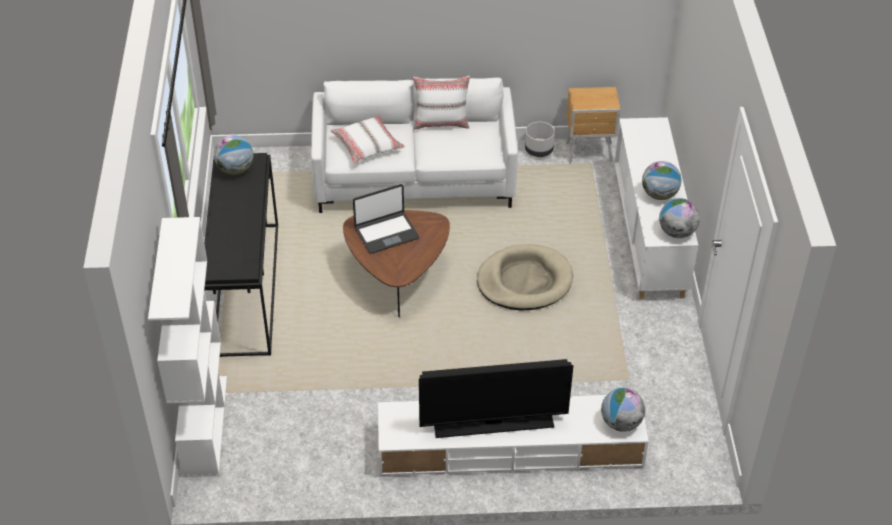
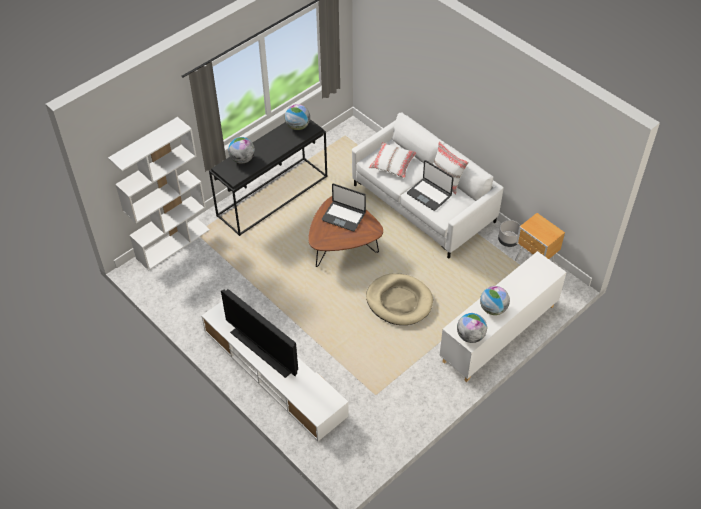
camera: 50 degrees right, 5 degrees up
(445, 146) = (429, 194): none -> laptop
(621, 423) = (318, 406): globe -> globe (242, 159)

